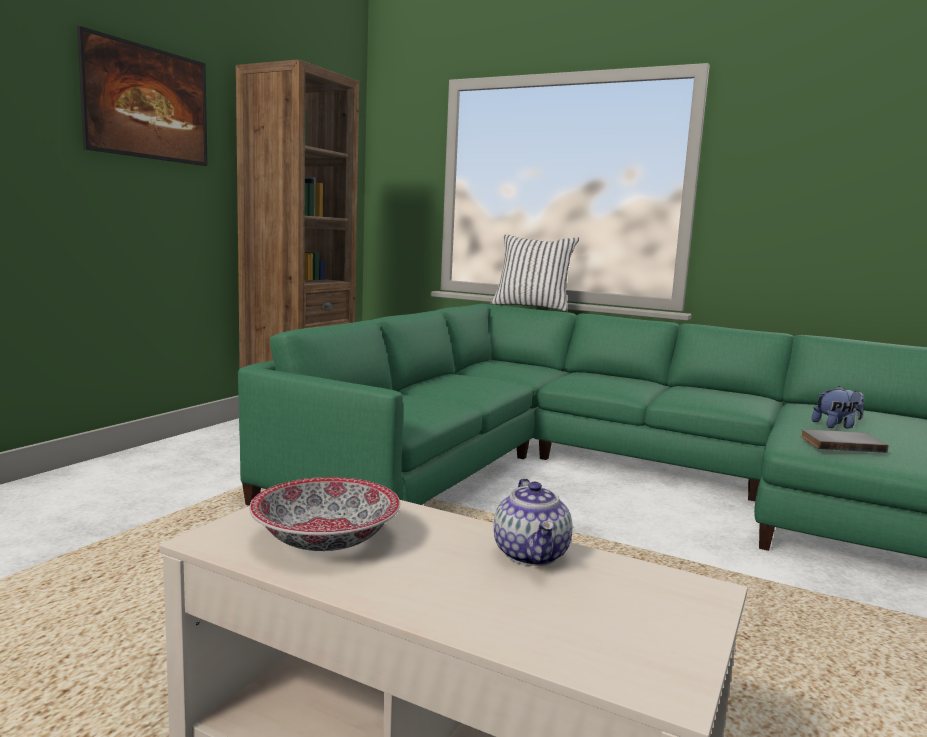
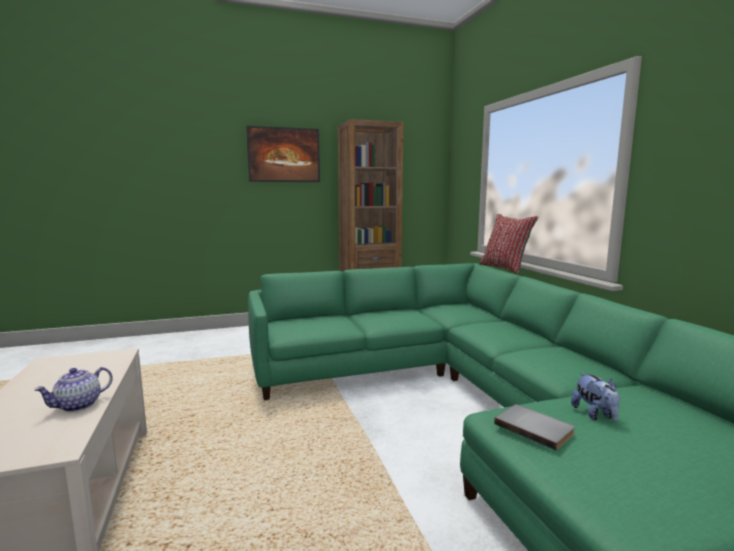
camera: 45 degrees right, 0 degrees up
(324, 539) = (62, 372): bowl -> none
(532, 307) = (505, 268): white pillow -> red pillow
(836, 426) = (595, 415): plush toy -> plush toy turned 45 degrees clockwise

